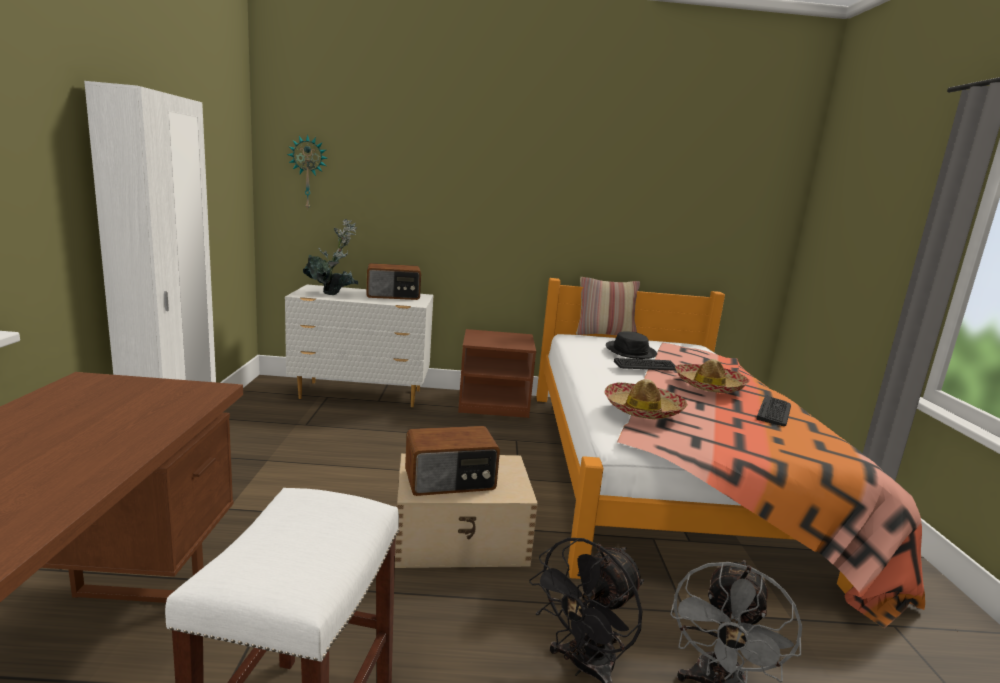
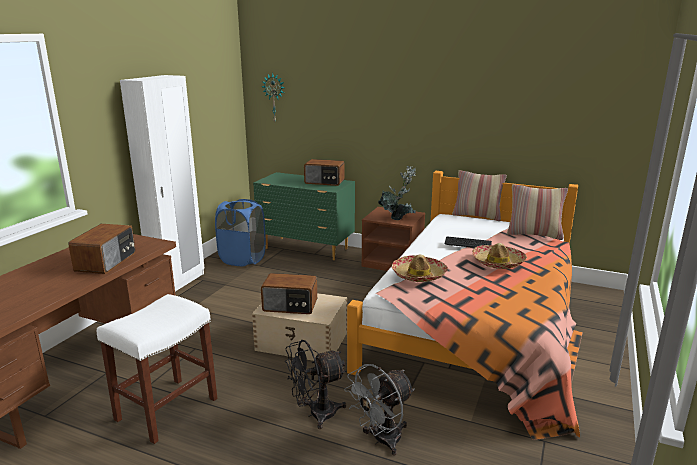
camera: 25 degrees right, 5 degrees up
(119, 434) = (107, 262): none -> radio
(271, 417) = (243, 259): none -> blue laundry basket
(333, 293) = (285, 179): potted plant -> potted plant (398, 218)
(362, 395) = (306, 249): white dresser -> green dresser
(630, 351) = (475, 231): black hat -> none
(695, 352) = (534, 234): none -> pillow
(774, 412) = (525, 286): keyboard -> none

